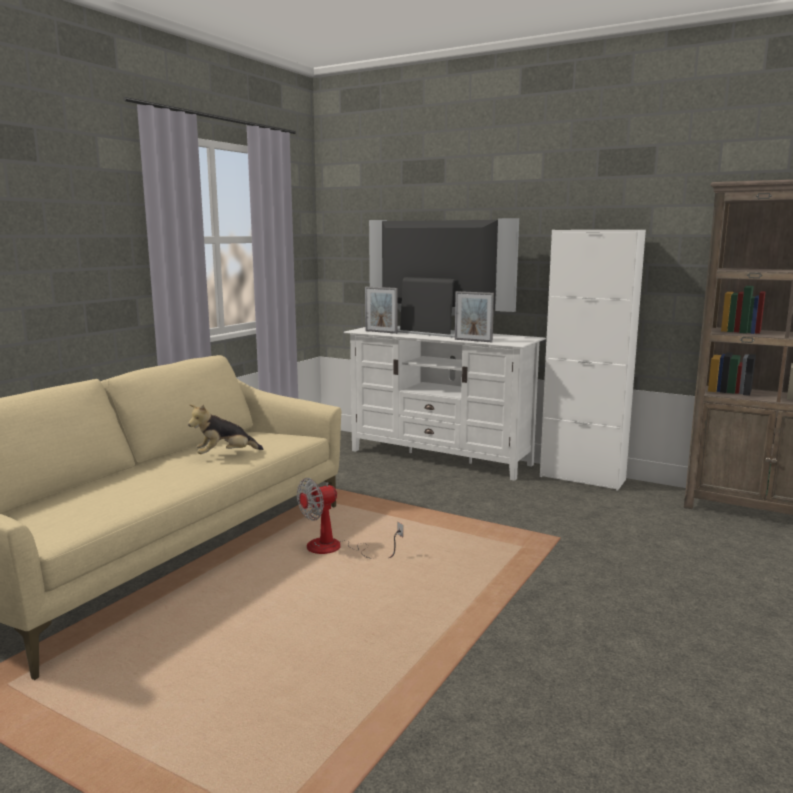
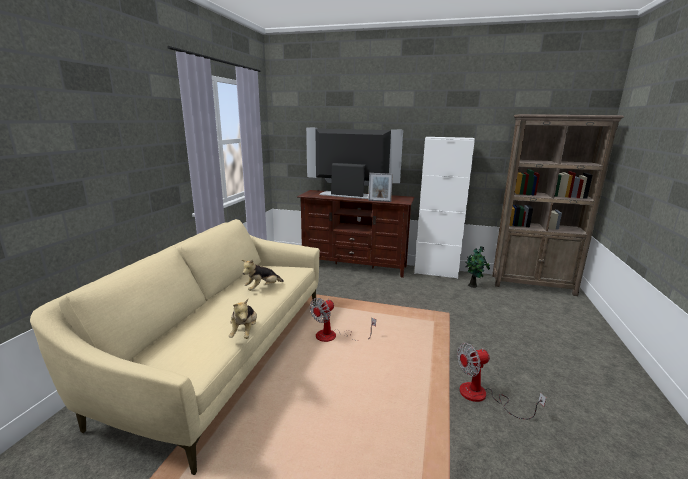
camera: 15 degrees left, 5 degrees up
(156, 501) = (244, 332): none -> plush toy
(381, 332) = (320, 196): picture frame -> none
(440, 457) = (354, 265): white tv stand -> brown tv stand
(529, 658) = (482, 397): none -> fan
(640, 503) = (473, 286): none -> potted plant

